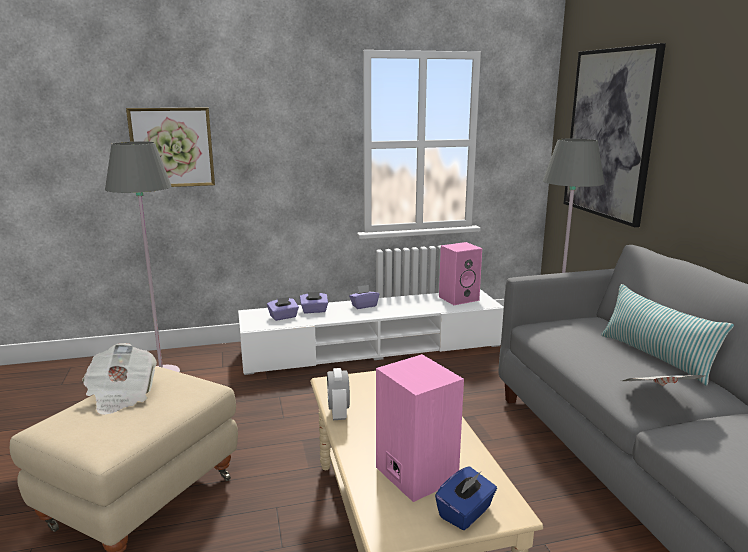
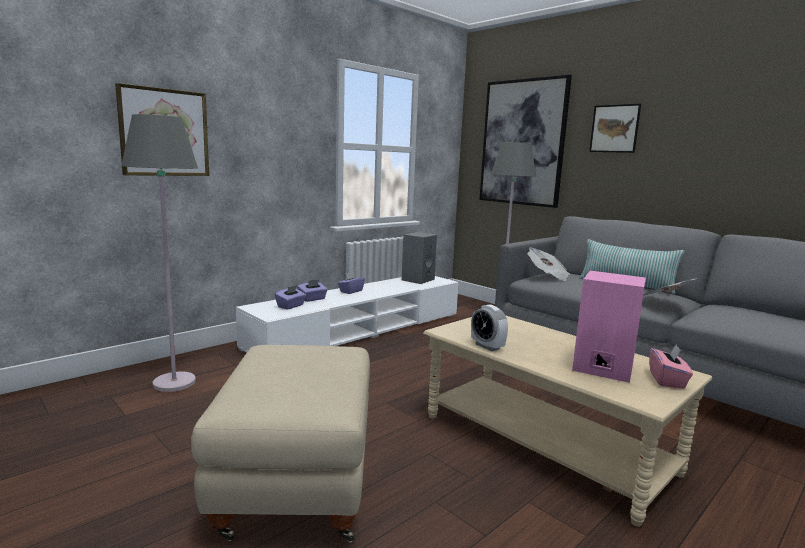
camera: 30 degrees left, 5 degrees down
(121, 395) = (276, 367): newspaper -> newspaper (547, 276)
(459, 298) = (418, 279): pink speaker -> grey speaker
(465, 513) = (667, 380): blue tissue box -> pink tissue box
(708, 124) = (614, 128): none -> picture

